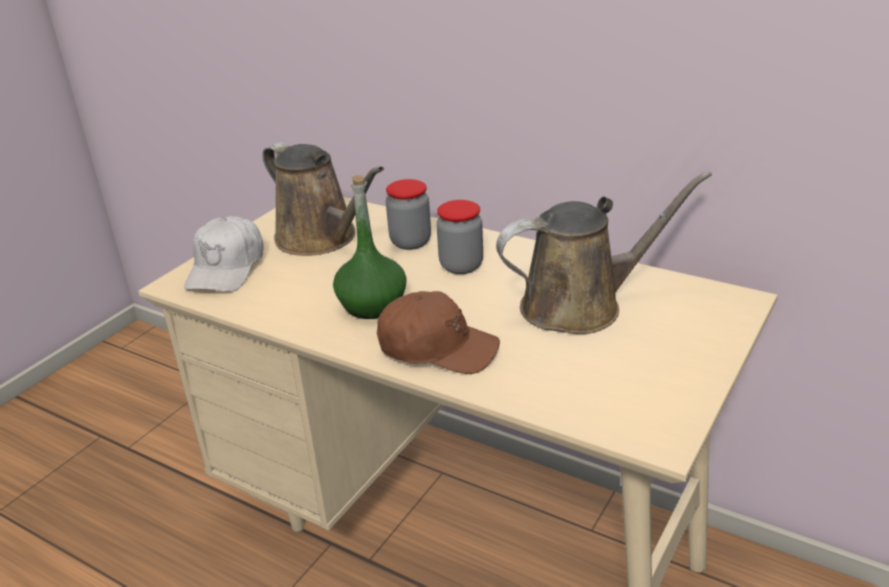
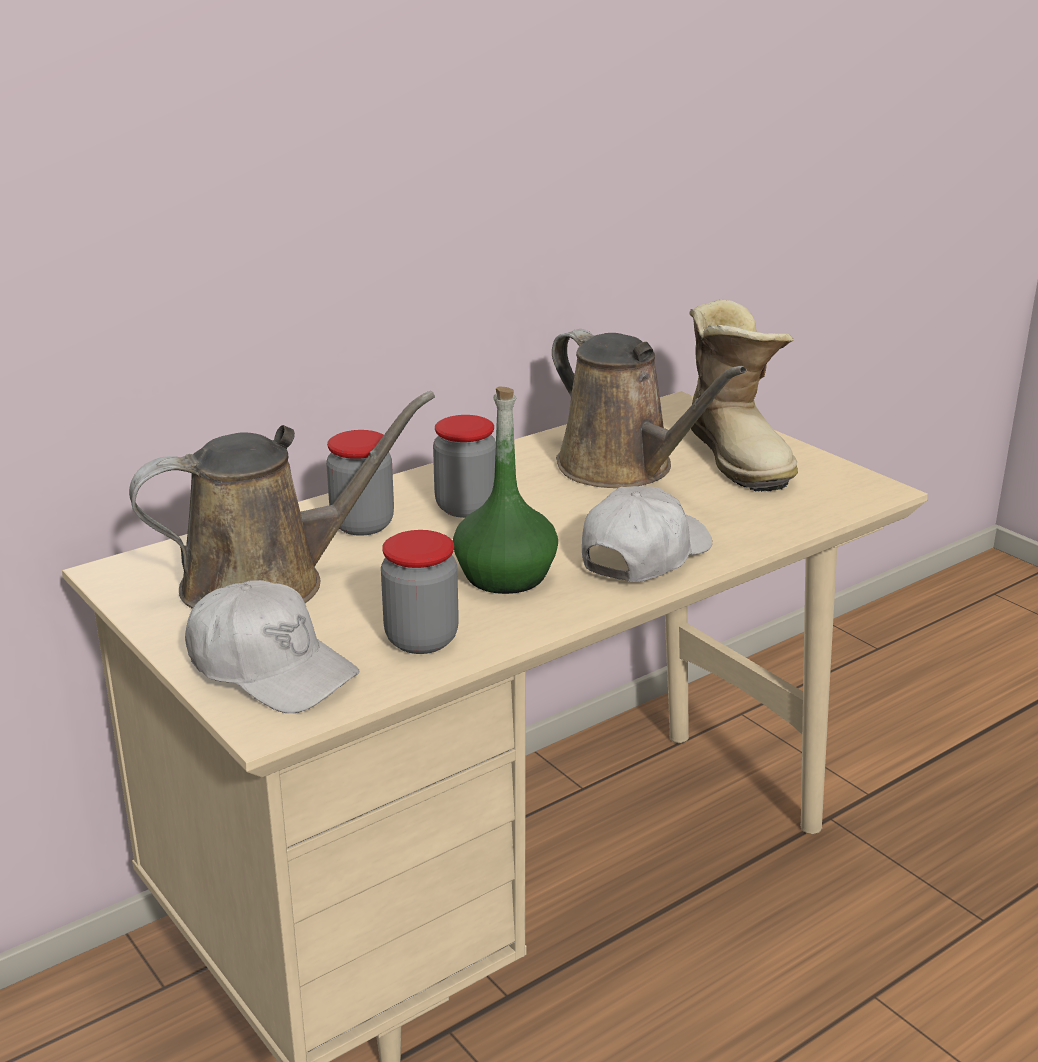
camera: 70 degrees left, 5 degrees down
(276, 300) = (421, 639): none -> jar
(437, 348) = (644, 555): brown cap -> white cap
(580, 305) = (623, 468): brown watering can -> brown watering can turned 135 degrees clockwise
(663, 352) = (740, 455): none -> boot

